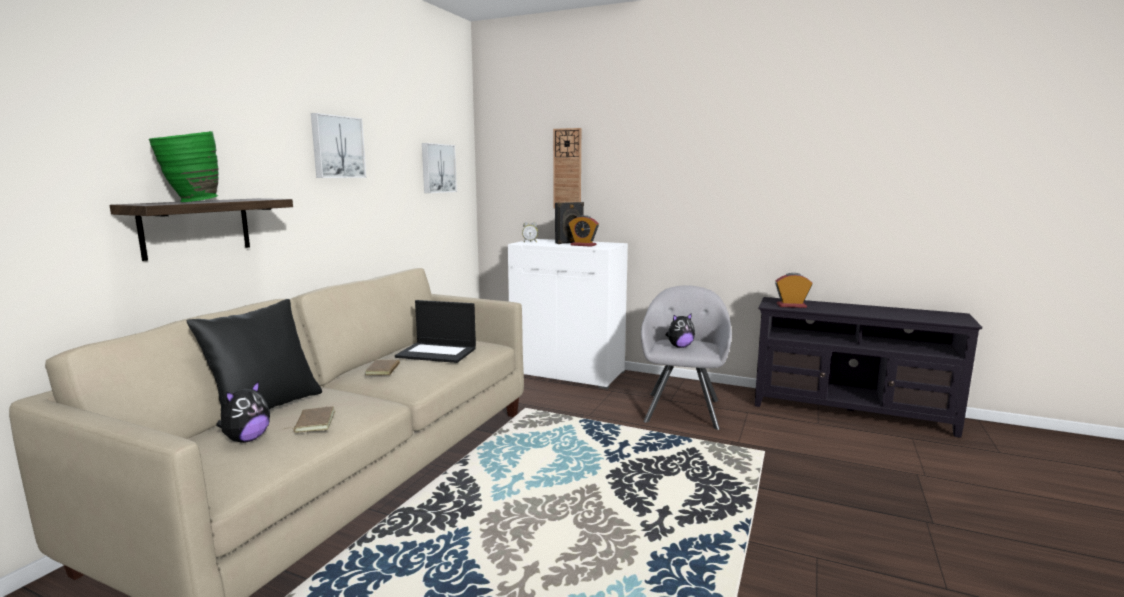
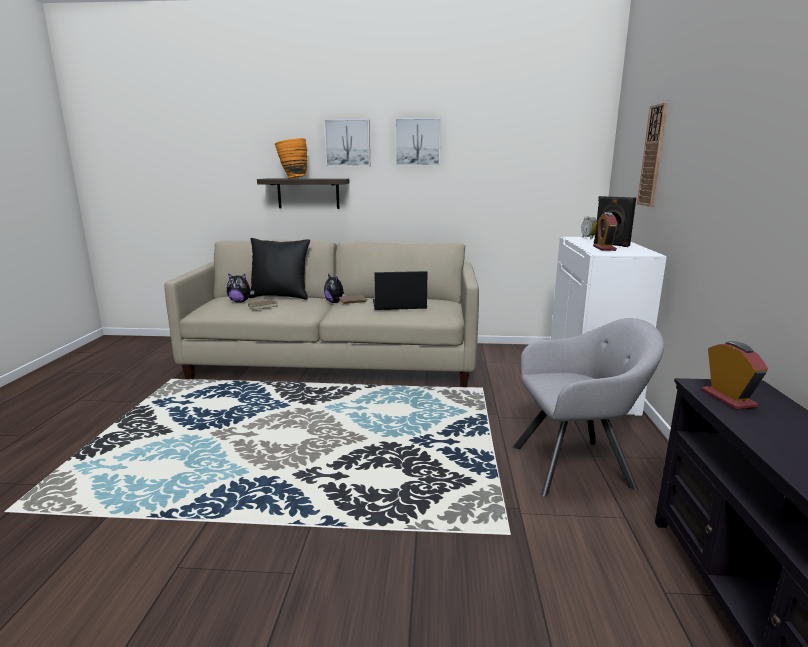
camera: 70 degrees right, 5 degrees up
(190, 202) = (292, 178): green vase -> orange vase
(437, 168) = (542, 157): picture -> picture (348, 143)
(438, 352) = (398, 305): laptop -> laptop turned 90 degrees clockwise
(679, 346) = (563, 384): plush toy -> plush toy (335, 302)

